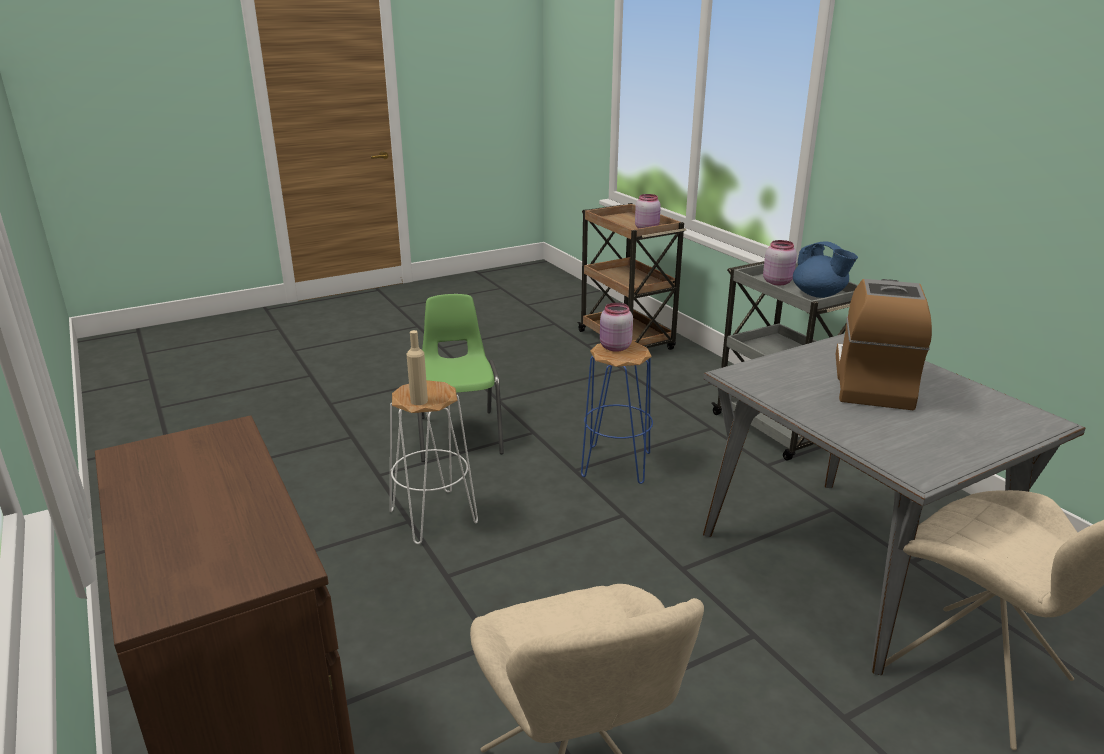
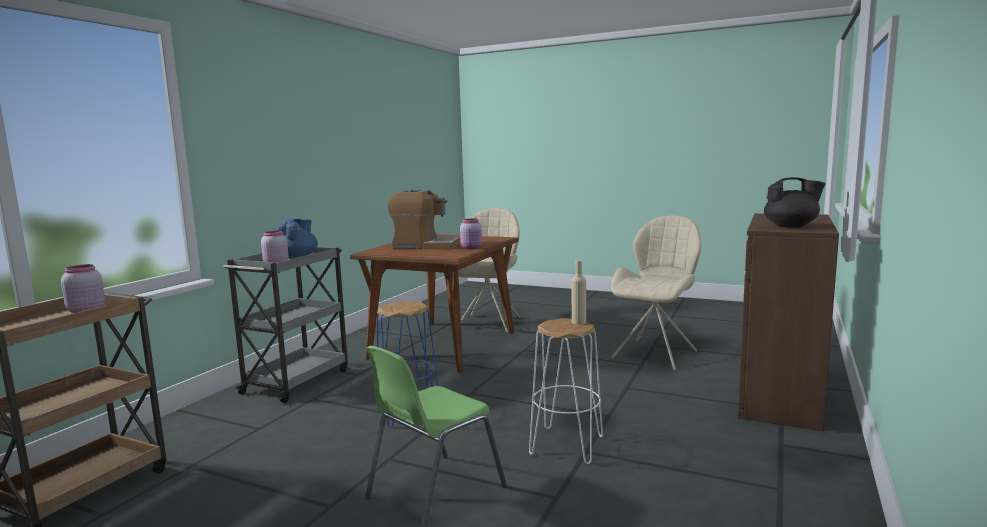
camera: 125 degrees left, 15 degrees down
(184, 460) = (791, 226): none -> black teapot
(614, 347) = (400, 308): pink jar -> pink jar (472, 248)
(849, 564) = (444, 345): grey dining table -> brown dining table
(872, 382) = (425, 246): coffee machine -> coffee machine turned 150 degrees counterclockwise

